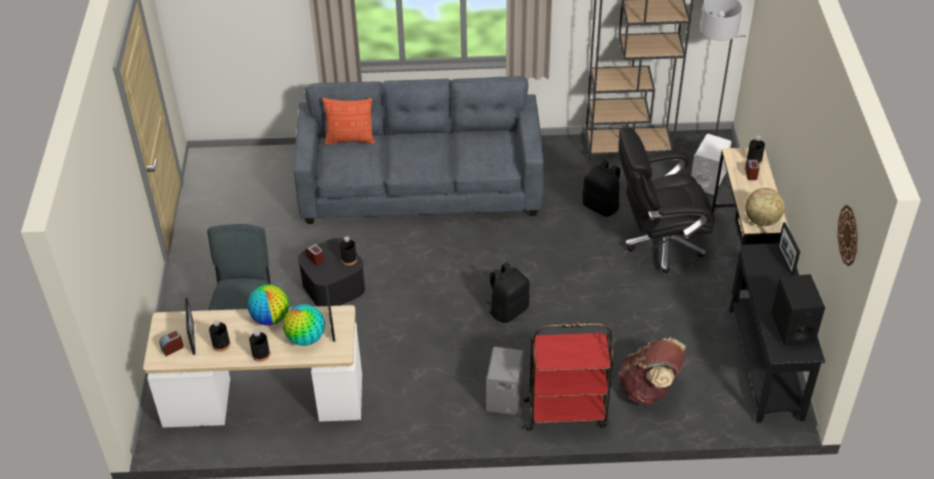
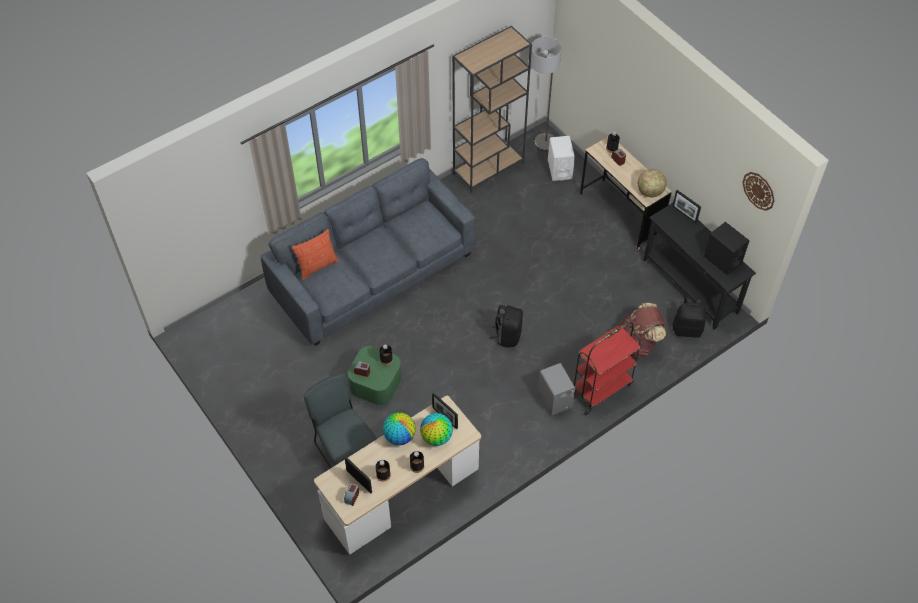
camera: 35 degrees left, 10 degrees up
(333, 286) = (375, 383): black storage box -> green storage box
(601, 206) = (507, 225): black backpack -> black backpack (687, 329)
(659, 245) = (566, 235): black office chair -> none

